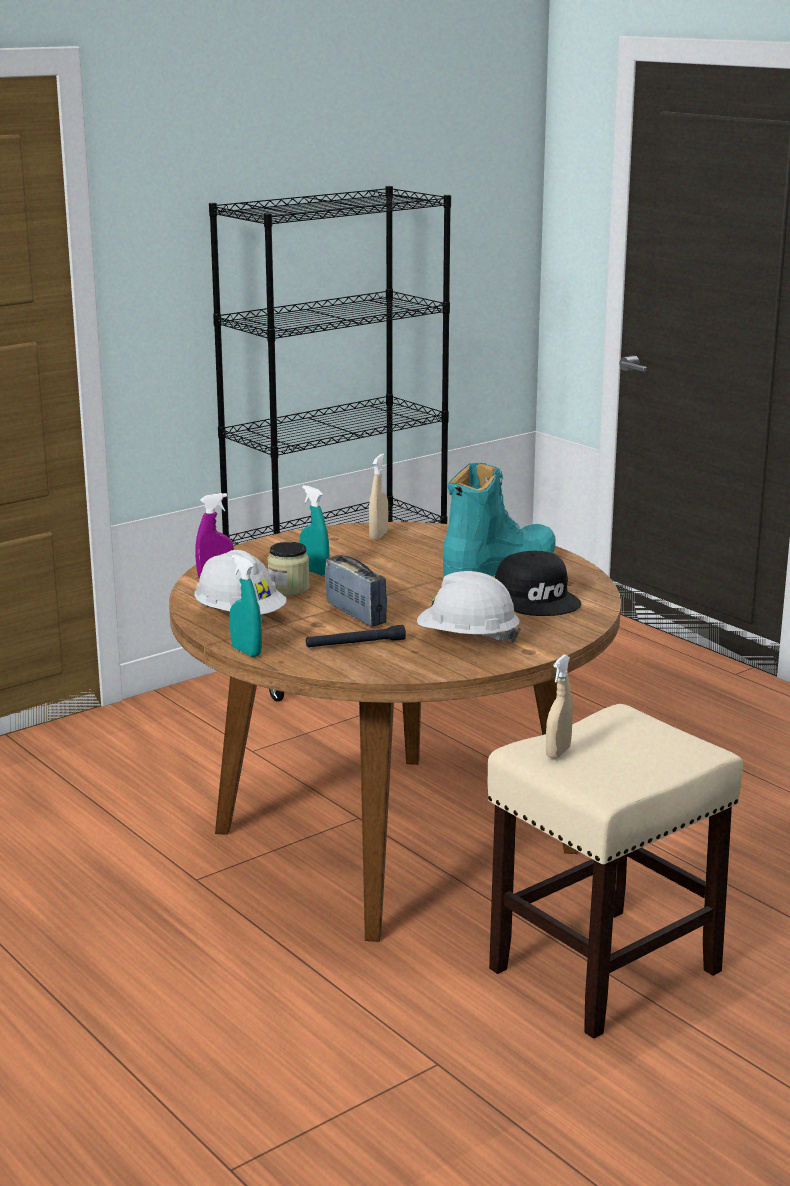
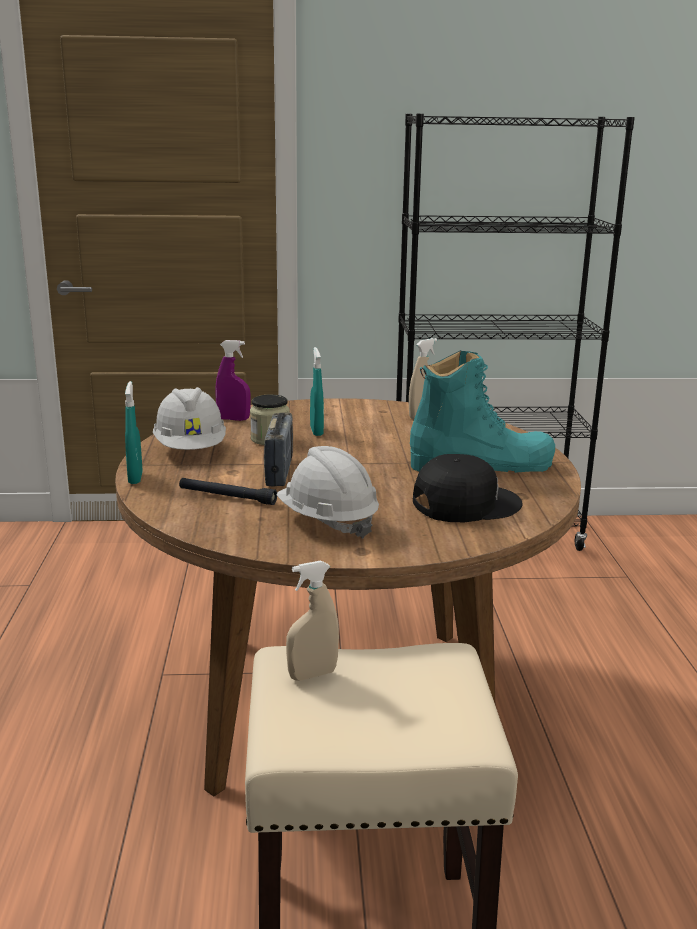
camera: 35 degrees right, 0 degrees up
(538, 598) = (465, 503): black cap -> black cap turned 120 degrees counterclockwise

